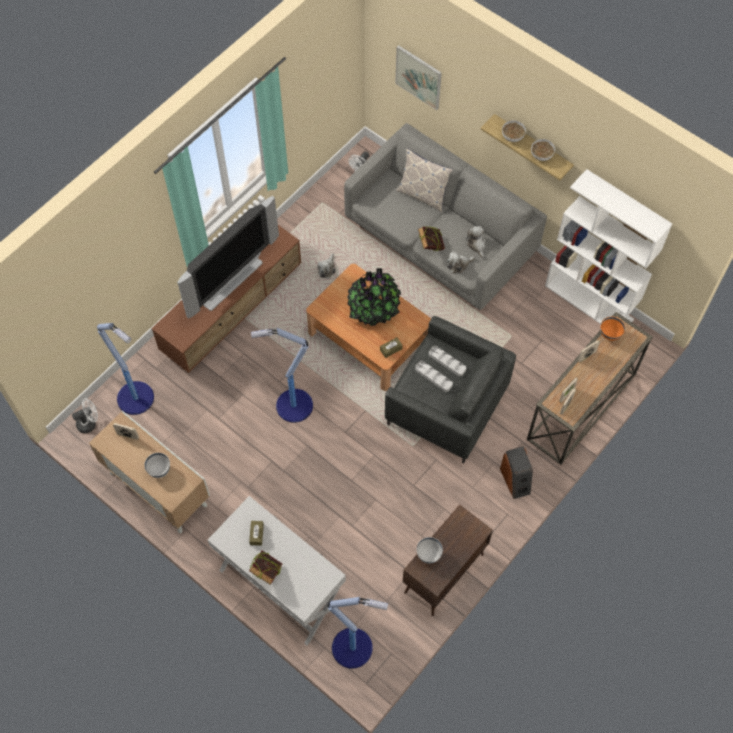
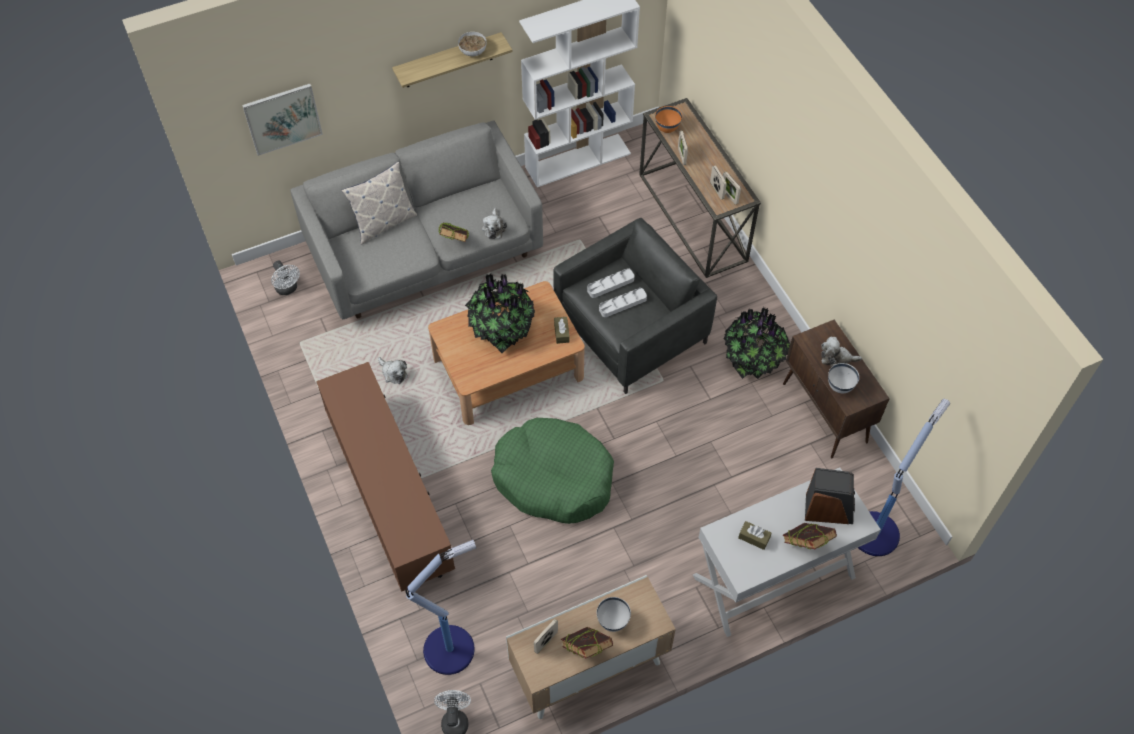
camera: 65 degrees left, 5 degrees down
(132, 463) = (586, 650): none -> book
(230, 280) = (379, 455): television -> none
(293, 406) = (553, 478): floor lamp -> green dog bed
(467, 503) = (753, 359): none -> potted plant
(476, 245) = (478, 202): plush toy -> plush toy (836, 358)
(513, 136) = (433, 64): bowl -> none
(515, 480) = (748, 306): speaker -> speaker (828, 509)

